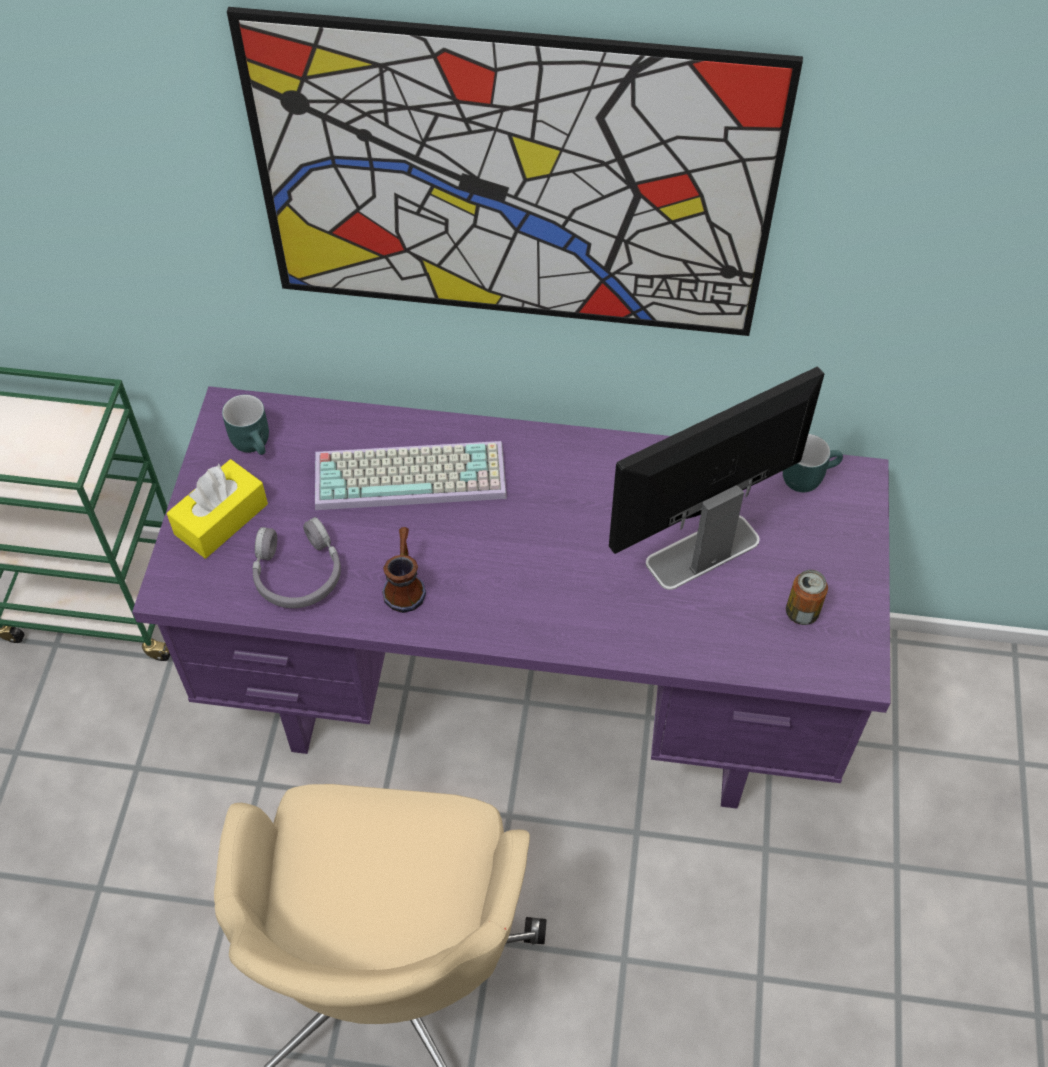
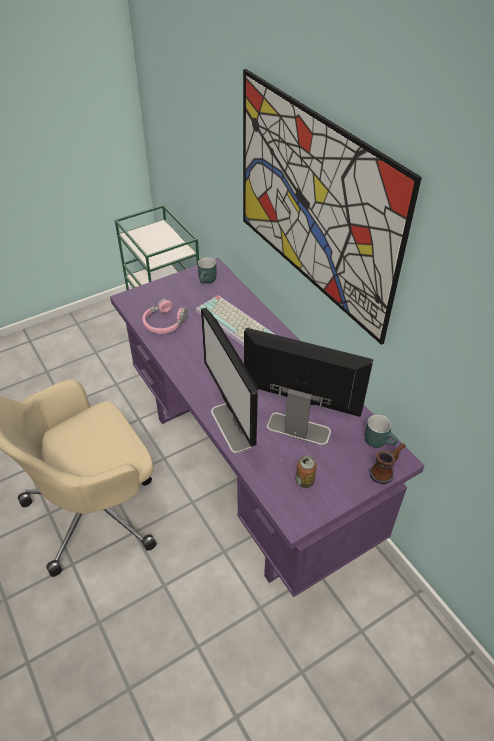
camera: 50 degrees right, 10 degrees down
(221, 519) = (167, 292): yellow tissue box -> none
(298, 573) = (164, 323): grey headphones -> pink headphones
(405, 584) = (188, 352): mug -> mug (386, 471)
(626, 633) = (232, 428): none -> monitor

